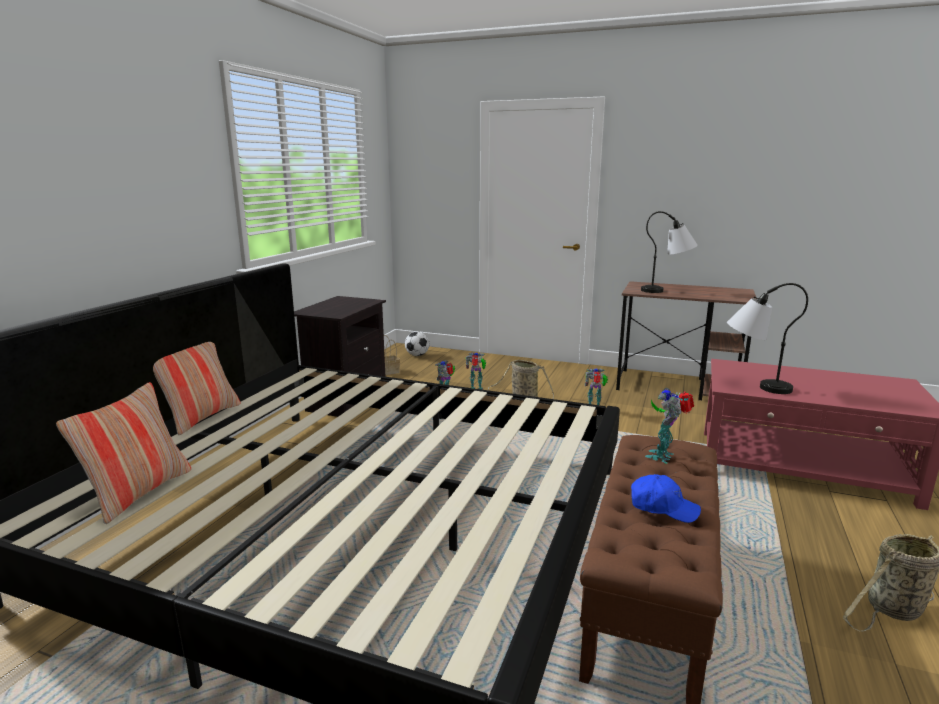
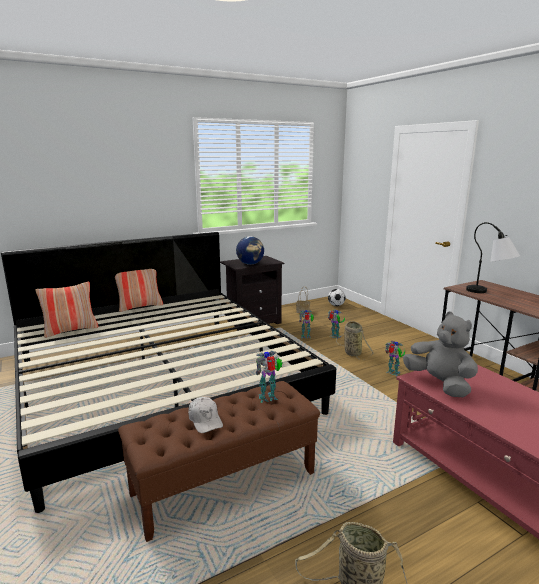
camera: 40 degrees right, 0 degrees up
(345, 309) = (250, 264): none -> globe
(663, 507) = (205, 420): blue cap -> white cap
(753, 386) = (439, 384): table lamp -> grey plush toy

